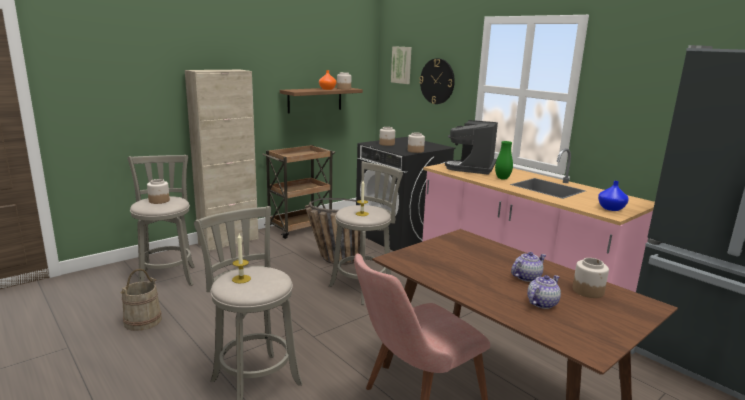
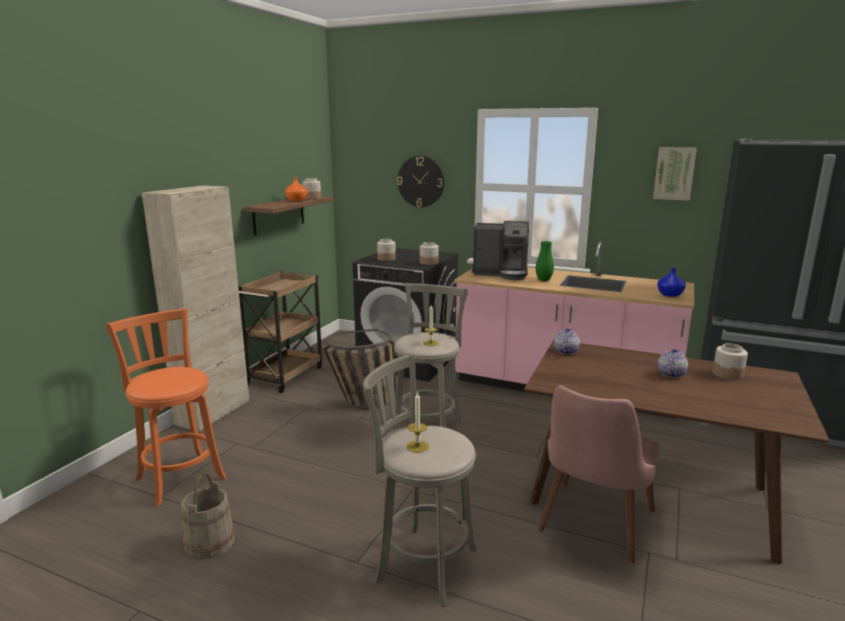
camera: 25 degrees left, 0 degrees up
(159, 201) = (165, 377): jar -> none
(167, 276) = (179, 477): grey stool -> orange stool
(402, 65) = (369, 165): picture -> picture (674, 173)
(473, 168) = (501, 273): coffee machine -> coffee machine turned 75 degrees counterclockwise
(542, 303) = (713, 394): teapot -> teapot (565, 351)

